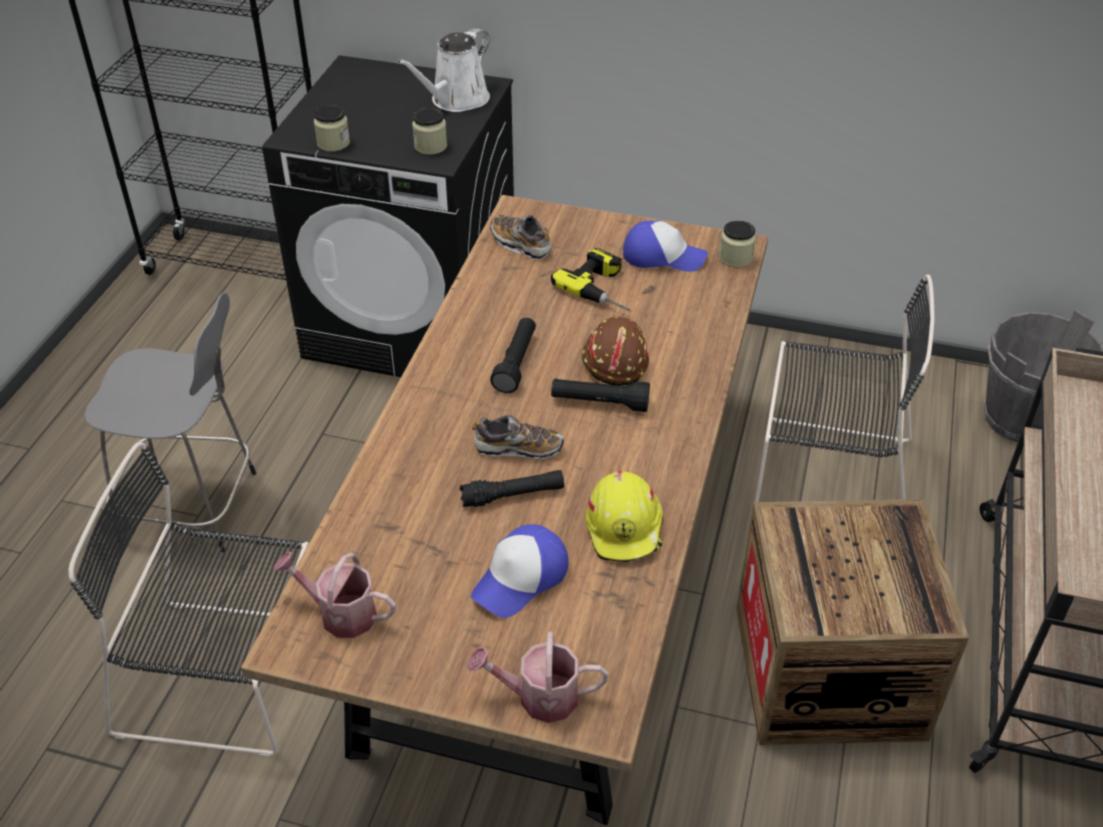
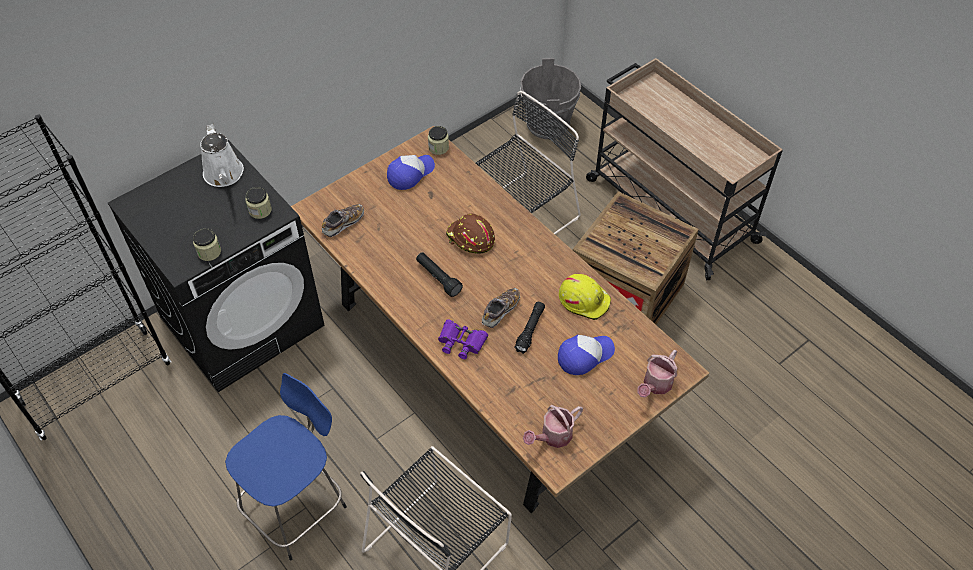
camera: 55 degrees left, 10 degrees up
(194, 507) = (297, 507): grey stool -> blue stool
(429, 436) = (461, 342): none -> purple binoculars
(520, 244) = (343, 223): shoe -> shoe turned 150 degrees clockwise
(521, 578) = (584, 355): cap -> cap turned 105 degrees counterclockwise
(599, 403) = (496, 262): black flashlight -> none
(605, 288) = (413, 210): power drill -> none

